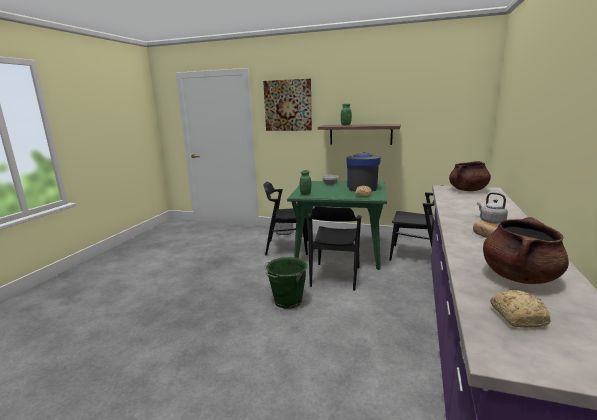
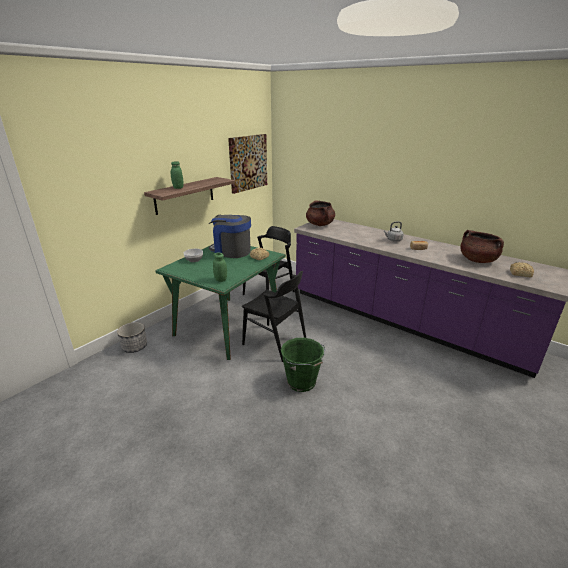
camera: 70 degrees left, 10 degrees up
(287, 247) = (180, 354): black chair -> none
(288, 105) = (90, 173): picture -> picture (248, 163)

